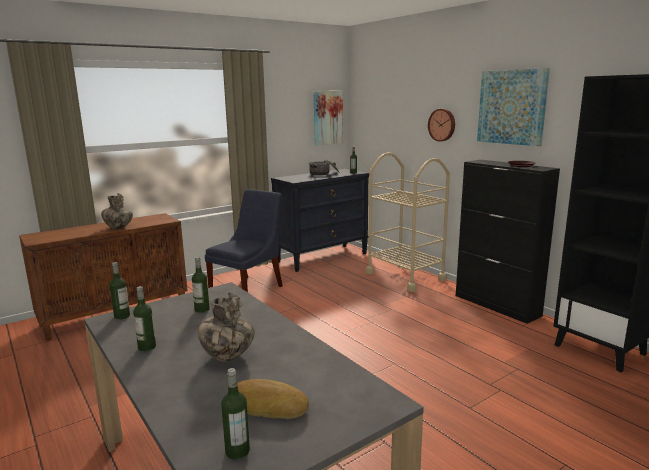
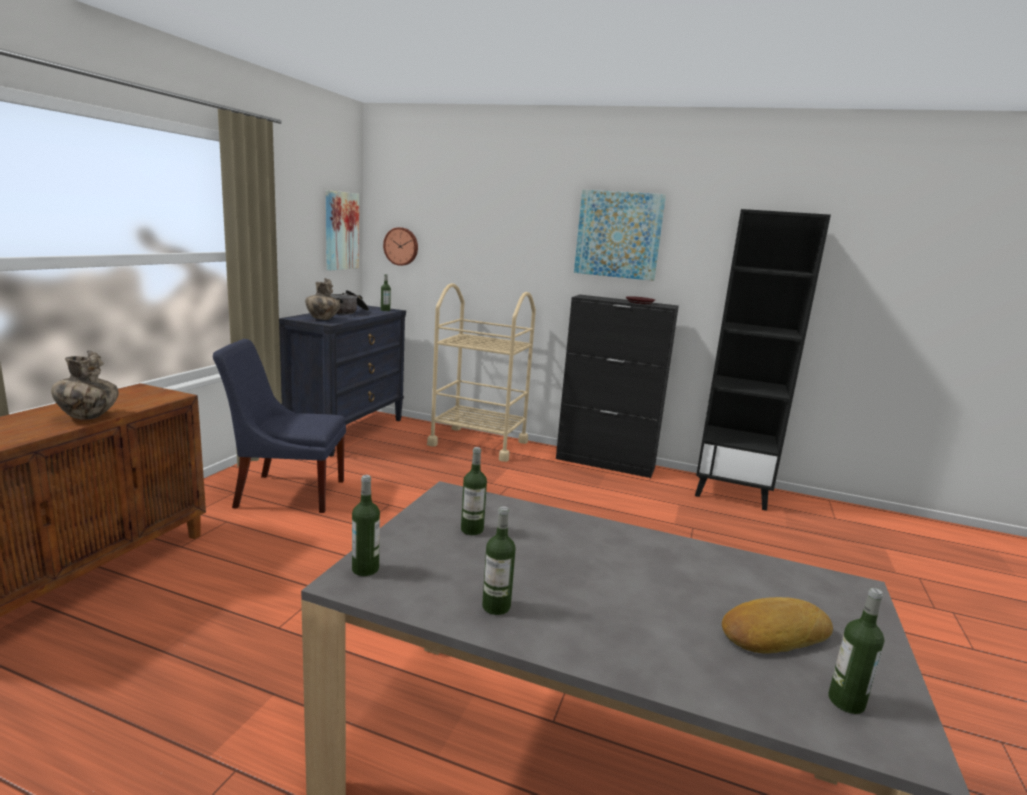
camera: 35 degrees left, 0 degrees up
(227, 356) = (621, 586): vase -> vase (322, 319)
(249, 289) = (286, 492): blue chair -> blue chair turned 90 degrees counterclockwise
(442, 125) = (522, 250): wall clock -> wall clock (401, 246)

